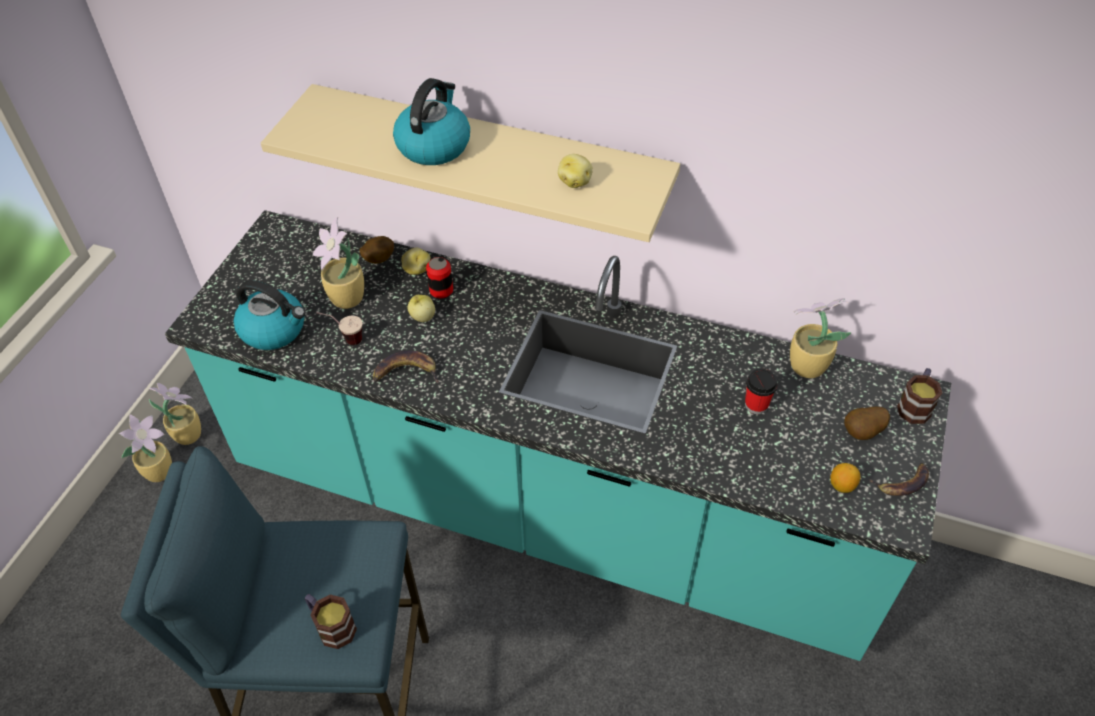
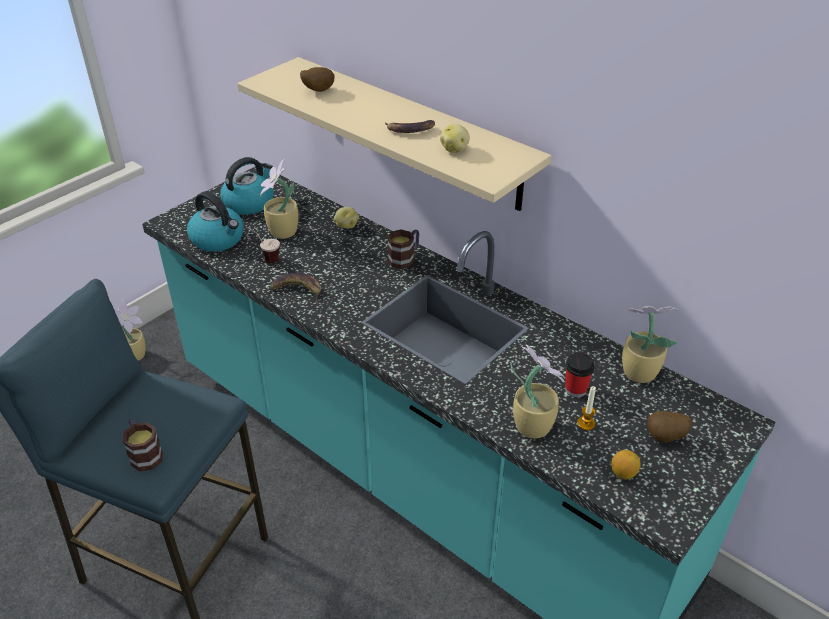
camera: 20 degrees right, 10 degrees down
(188, 434) = (167, 336): potted plant -> potted plant (532, 425)
(378, 260) = (321, 213): potato -> potato (317, 90)
(422, 317) = (332, 257): apple -> none
(434, 145) = (360, 107): kettle -> kettle (249, 203)
(441, 290) = (357, 243): can -> none
(783, 441) = (586, 423): none -> candle
(902, 482) = (684, 488): banana -> banana (410, 129)
(915, 405) = (729, 430): mug -> mug (405, 258)

